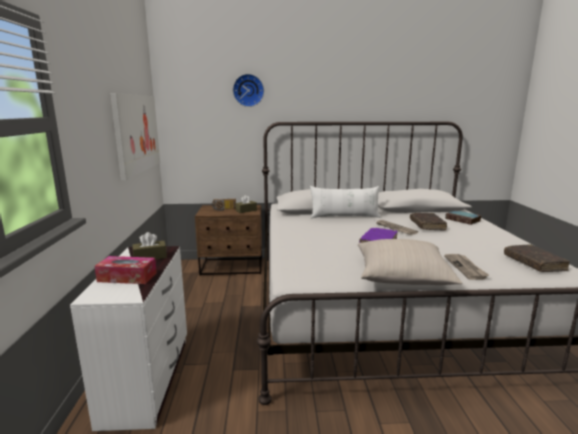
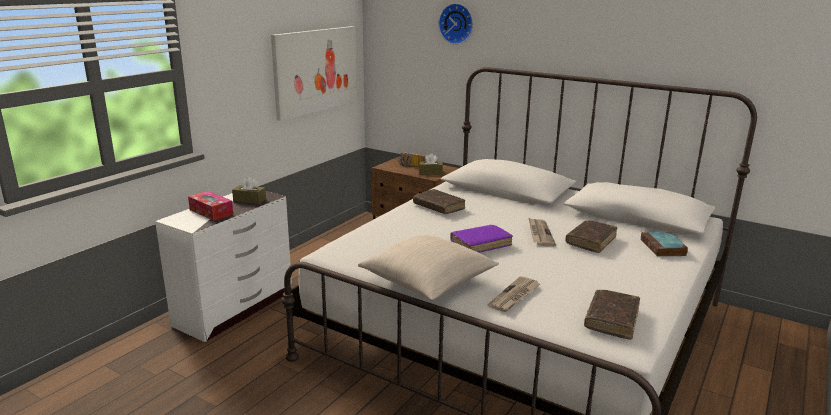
camera: 35 degrees right, 5 degrees up
(303, 228) = (438, 207): none -> brown book
(344, 217) = (512, 205): white pillow -> none

